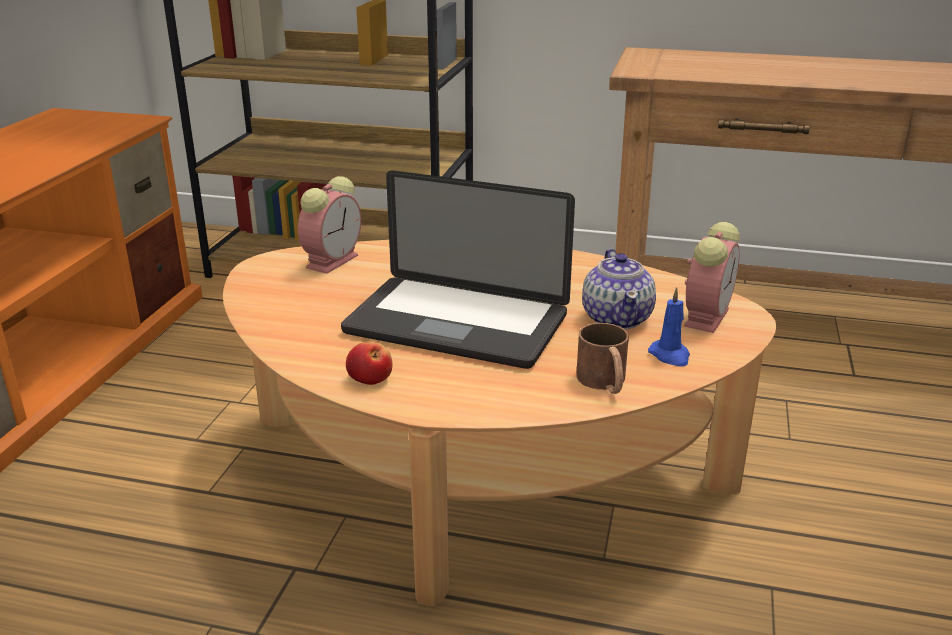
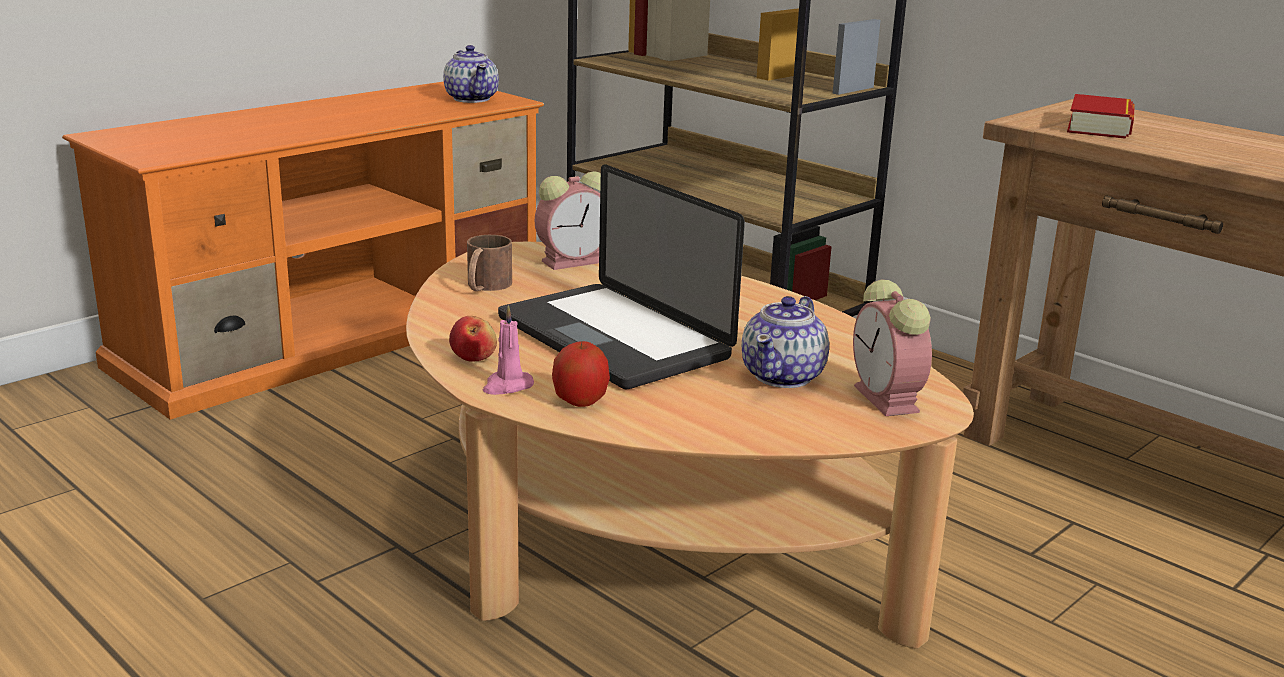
camera: 30 degrees right, 5 degrees down
(100, 124) = (471, 98): none -> teapot
(434, 398) = (507, 386): none -> pink candle
(508, 391) = (580, 401): none -> apple
(605, 383) = (683, 422): brown mug -> brown mug (485, 286)
(670, 356) = (789, 421): blue candle -> none
(684, 67) = (1099, 127): none -> book
(706, 316) = (888, 400): alarm clock -> alarm clock turned 105 degrees clockwise

